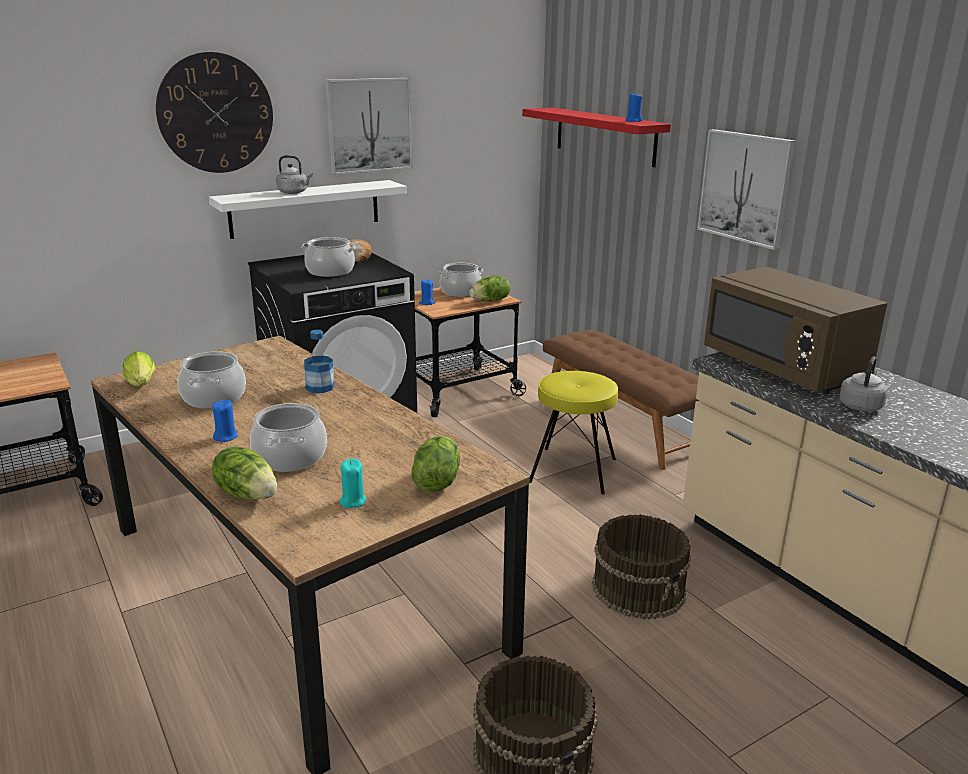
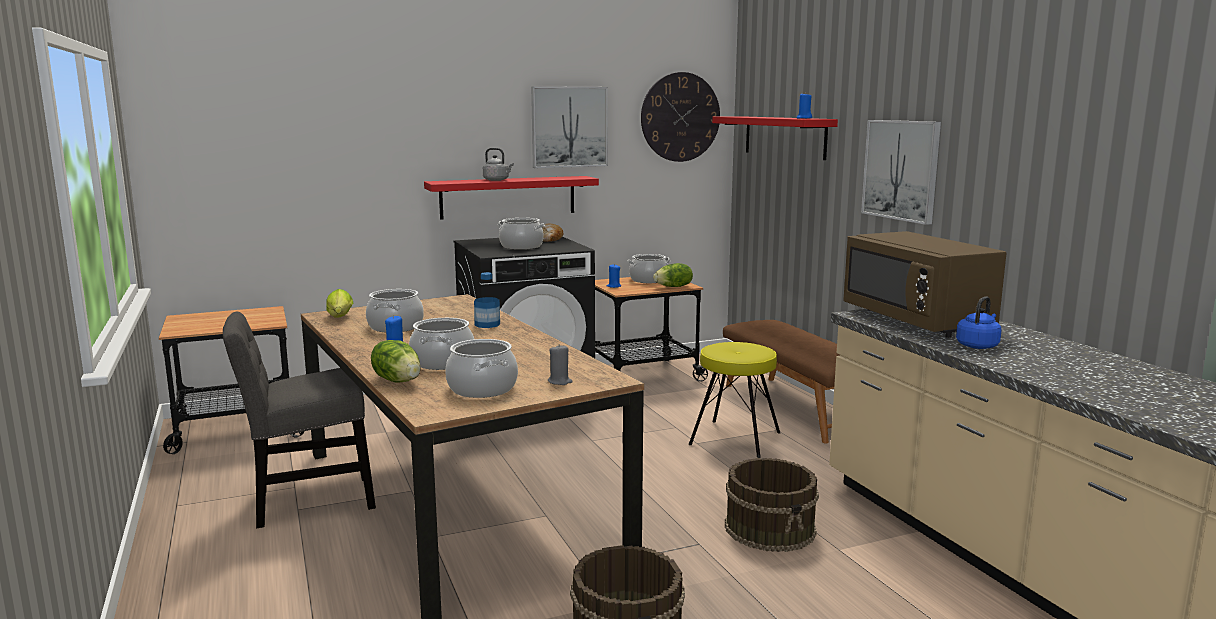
camera: 10 degrees right, 10 degrees down
(130, 600) = (307, 502): none -> grey chair
(215, 113) = (435, 111): wall clock -> wall clock (680, 117)
(305, 209) = (508, 197): white shelf -> red shelf
(352, 501) = (483, 389): turquoise candle -> cooking pot
(436, 482) = (560, 382): lettuce -> grey candle
(861, 405) = (978, 345): grey kettle -> blue kettle

